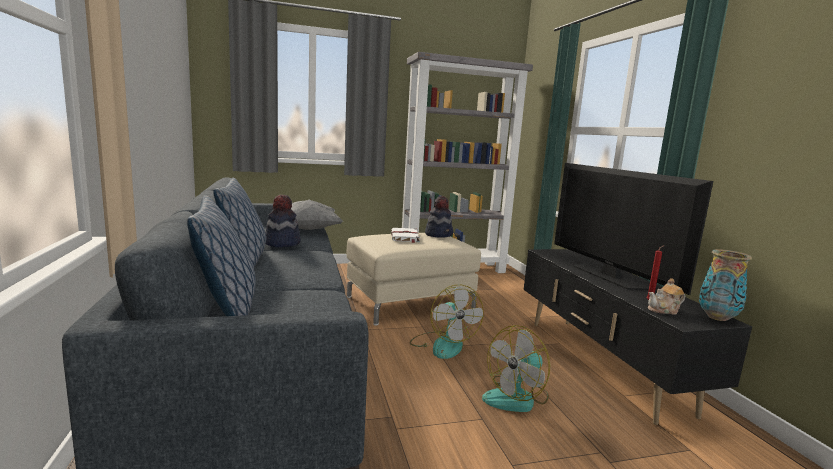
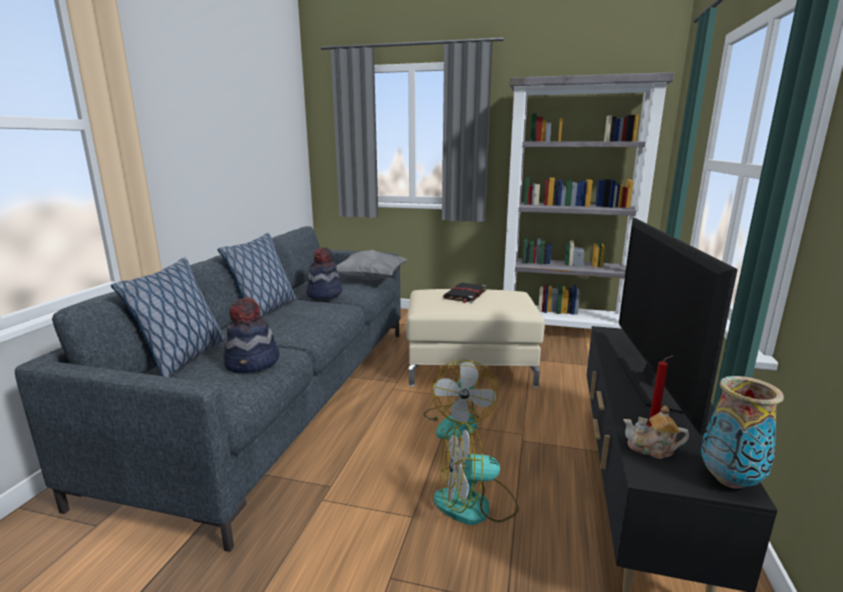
camera: 30 degrees right, 5 degrees up
(405, 237) = (465, 294): white book -> black book
(439, 234) = (510, 294): hat -> hat (253, 363)

